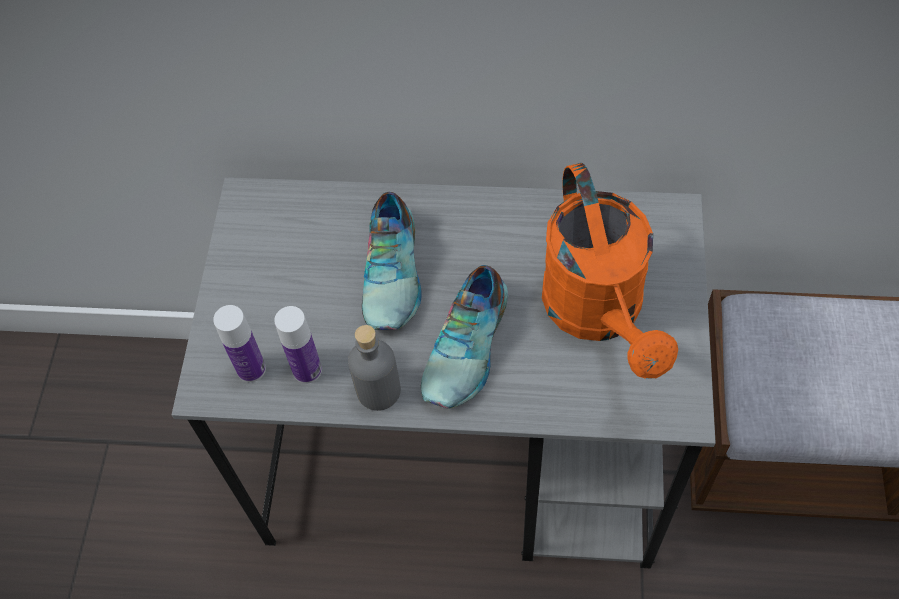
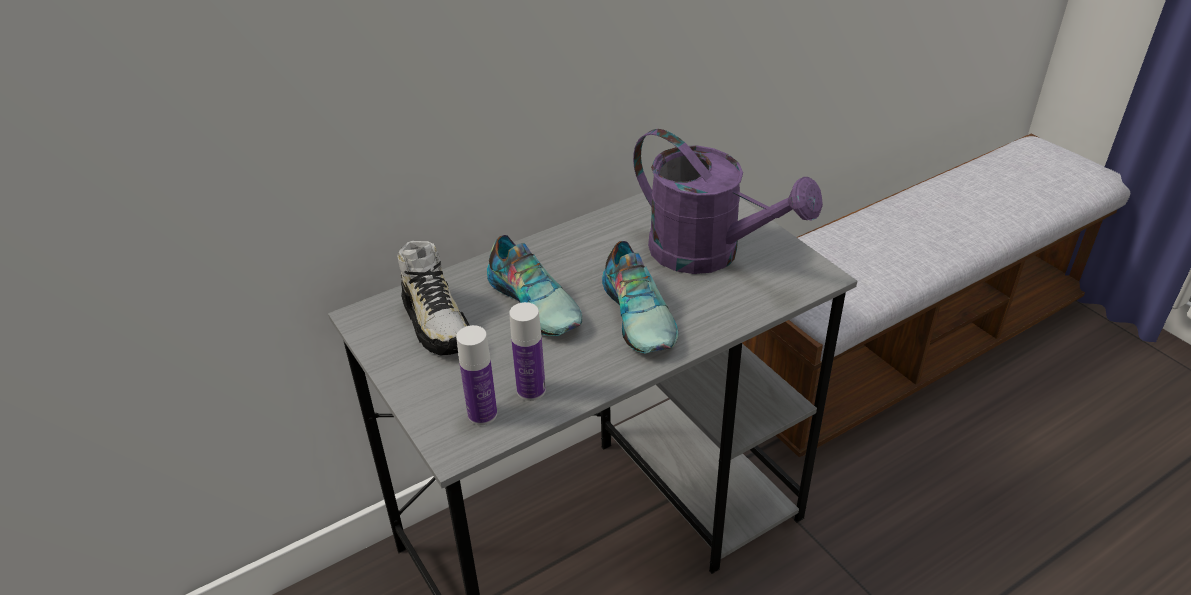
camera: 40 degrees left, 20 degrees down
(296, 244) = (437, 322): none -> shoe
(378, 390) = (602, 372): grey bottle -> none
(600, 314) = (709, 254): orange watering can -> purple watering can

